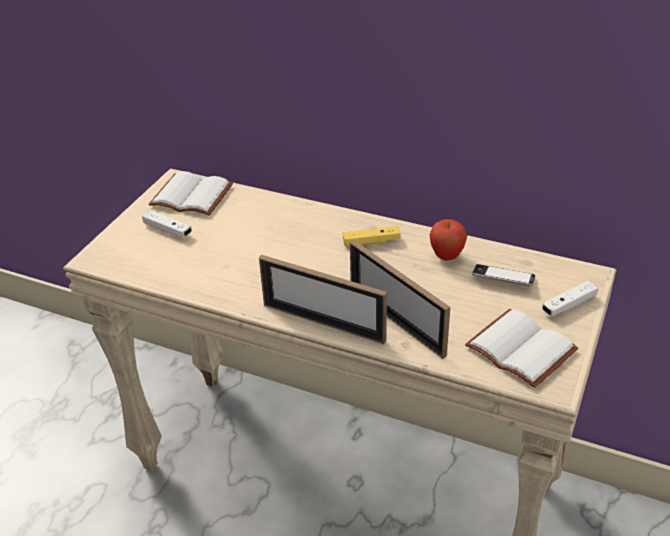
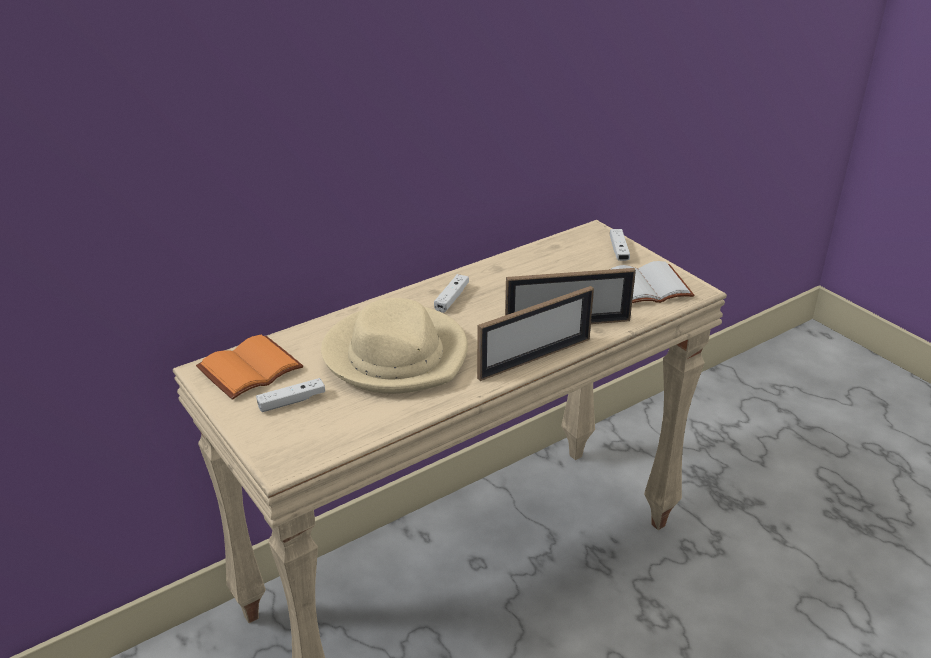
camera: 60 degrees left, 5 degrees down
(193, 195) = (250, 367): white book -> orange book
(264, 249) = (396, 354): none -> beige hat
(371, 242) = (451, 298): yellow game controller -> white game controller
(446, 256) = (511, 273): apple -> none
(503, 279) = (564, 262): phone -> none

